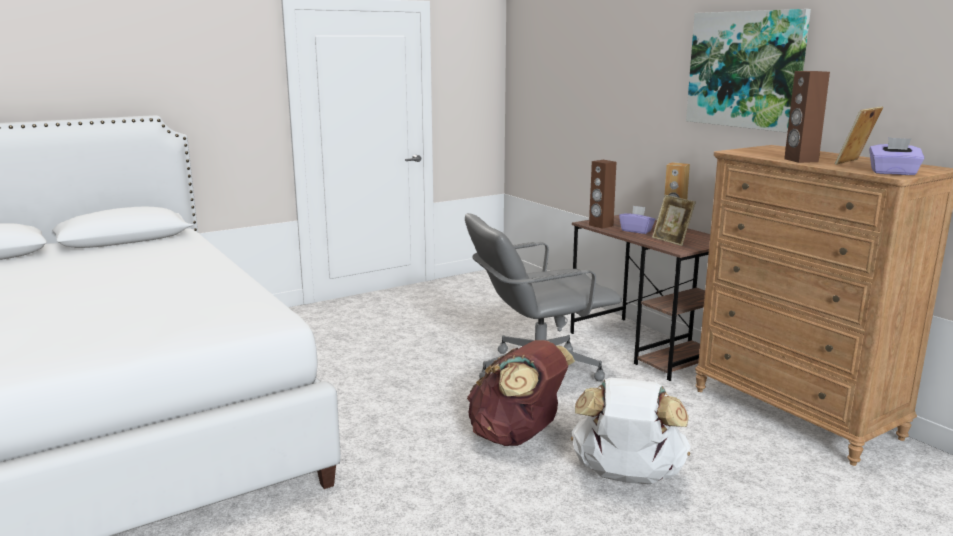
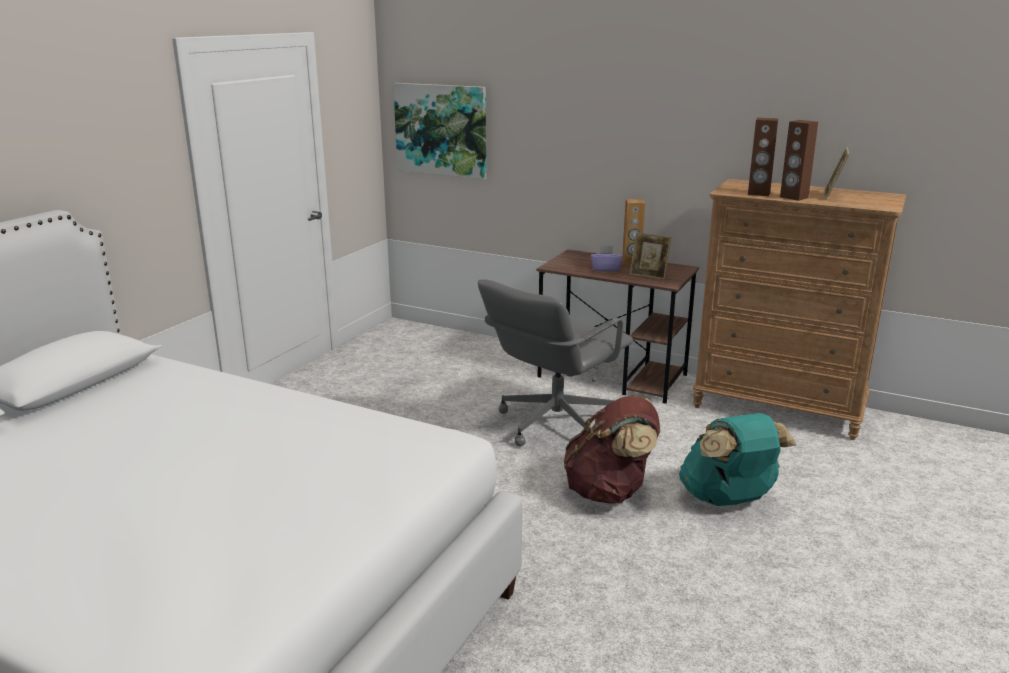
camera: 30 degrees left, 5 degrees up
(600, 225) = (567, 268): brown speaker -> brown speaker (758, 193)
(626, 477) = (728, 499): white backpack -> turquoise backpack
(745, 69) = (697, 111): picture -> picture (441, 130)
(893, 173) = (879, 205): purple tissue box -> none

